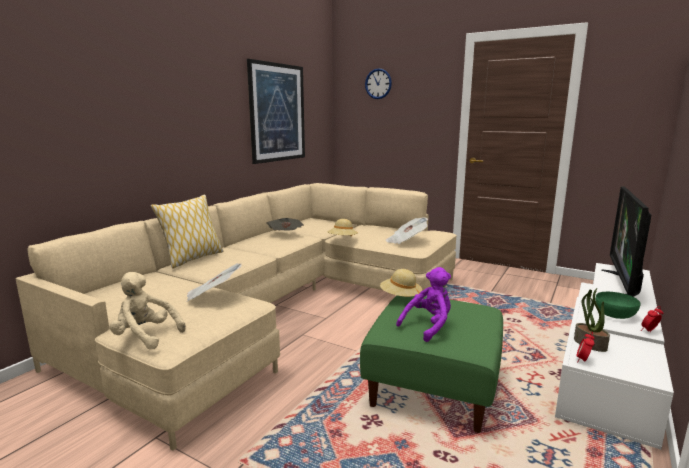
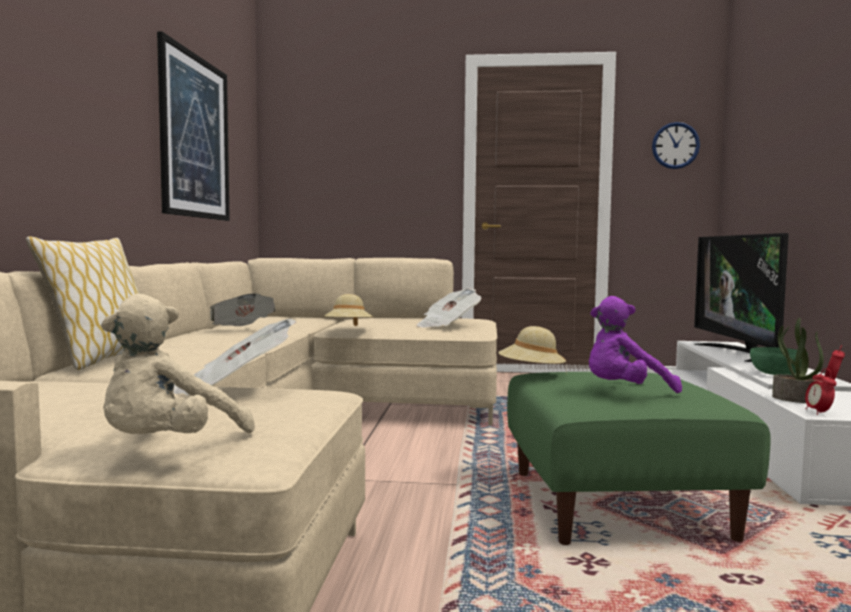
camera: 25 degrees left, 10 degrees down
(145, 336) = (169, 447): beige plush toy -> beige plush toy turned 60 degrees counterclockwise
(378, 84) = (336, 118): wall clock -> wall clock (675, 145)
(428, 326) = (624, 392): purple plush toy -> purple plush toy turned 135 degrees counterclockwise

